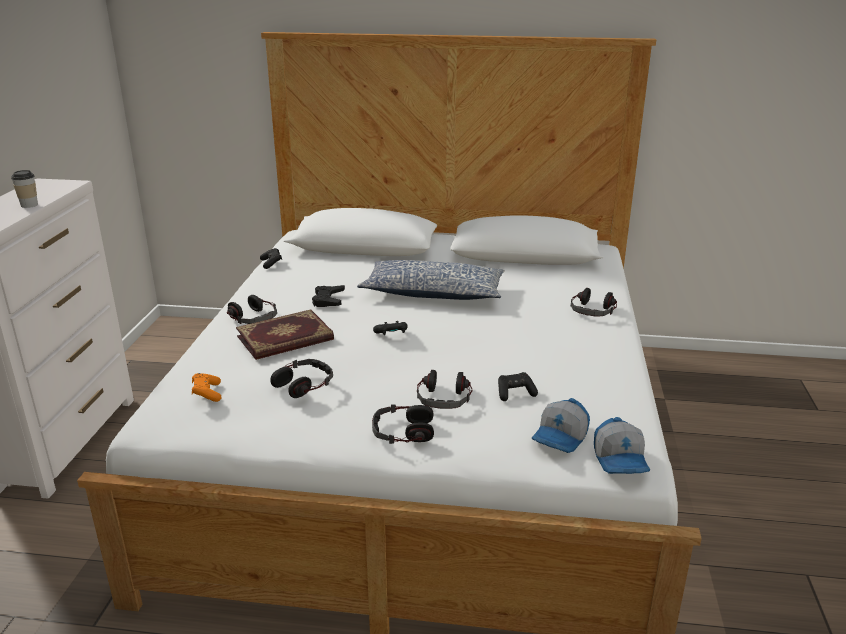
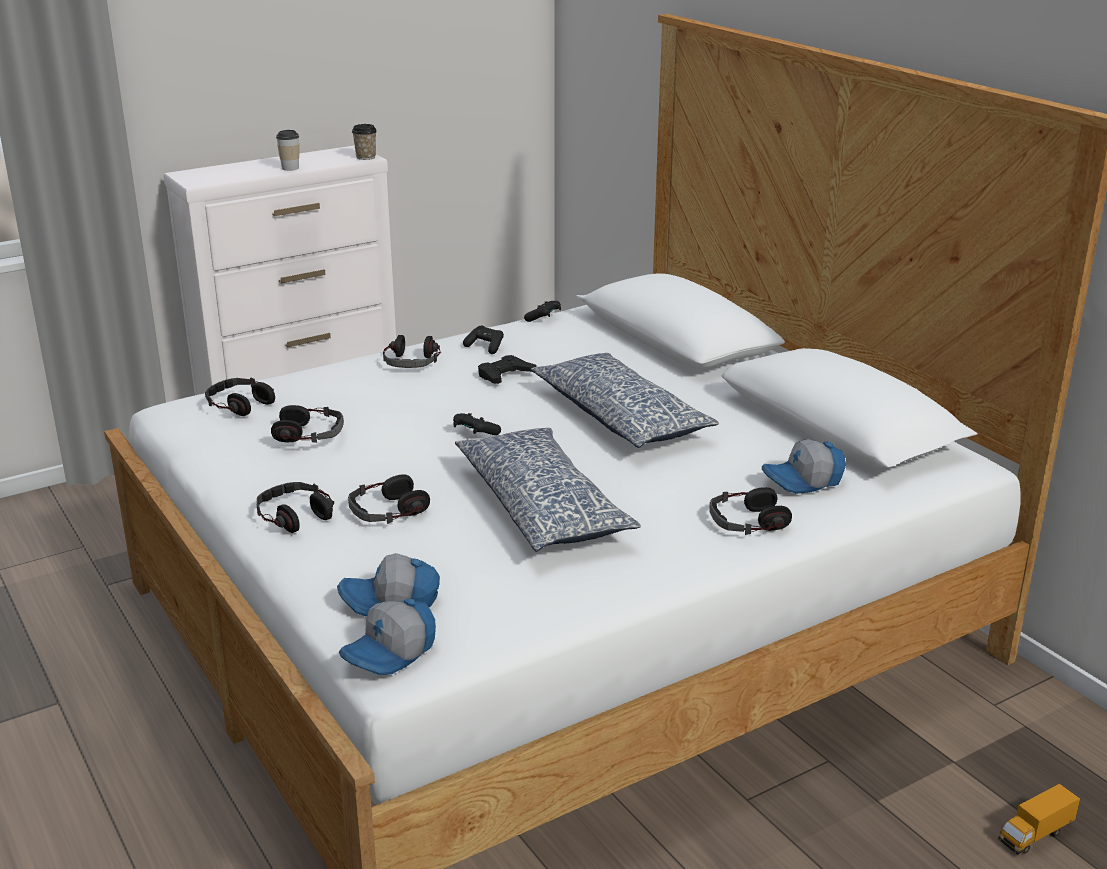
camera: 50 degrees right, 0 degrees up
(71, 183) = (365, 157): none -> cup
(207, 394) = (240, 404): orange game controller -> headphones
(285, 339) = (386, 391): book -> none
(506, 351) = (542, 506): none -> pillow
(515, 393) = (451, 544): black game controller -> black game controller (485, 347)
(572, 282) = (803, 481): none -> cap
(729, 407) = (1035, 835): none -> toy truck

